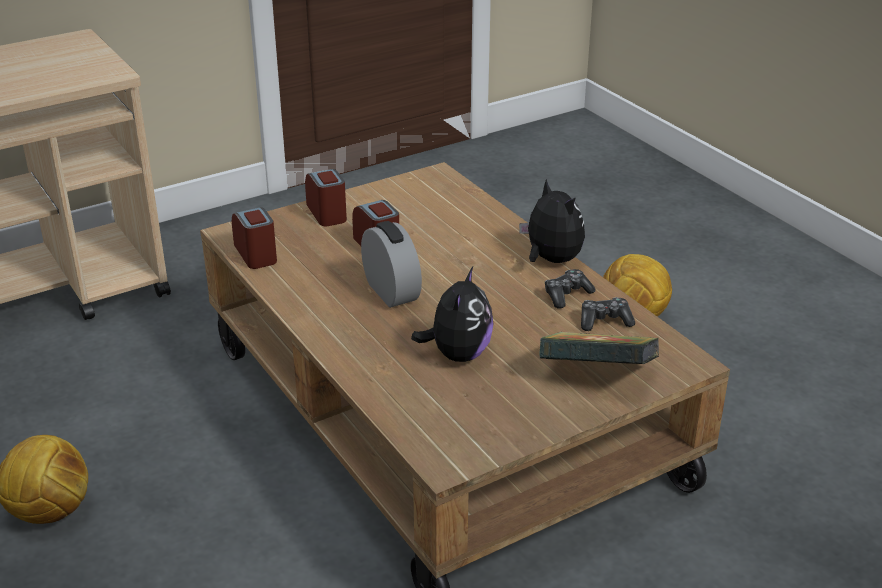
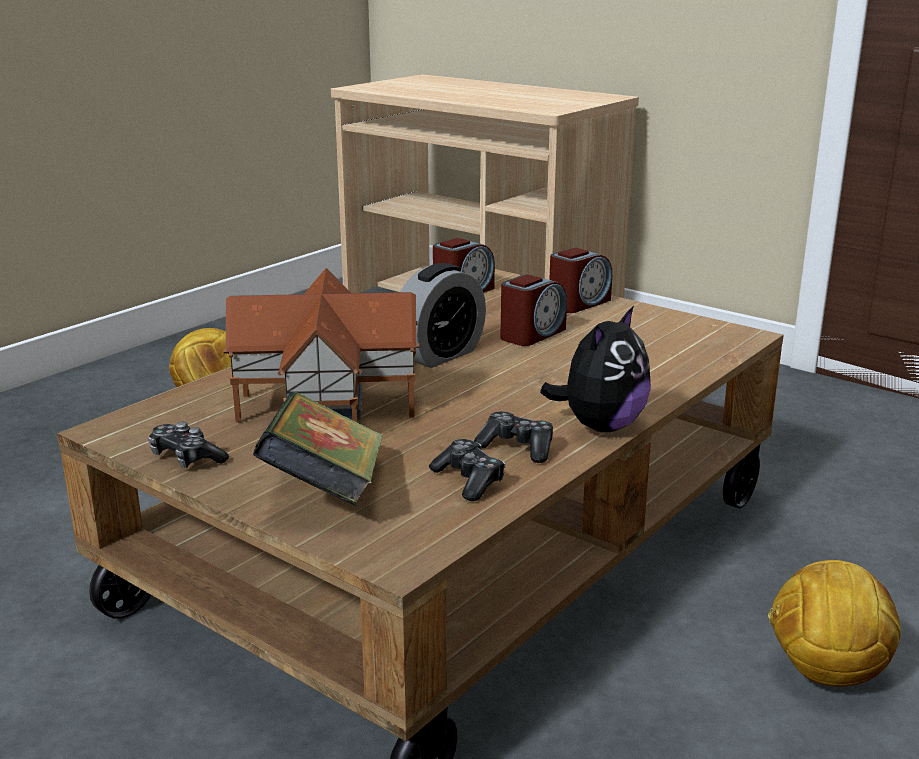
camera: 70 degrees right, 10 degrees down
(458, 354) = (330, 405): plush toy -> toy house
(519, 429) = (186, 458): none -> game controller

